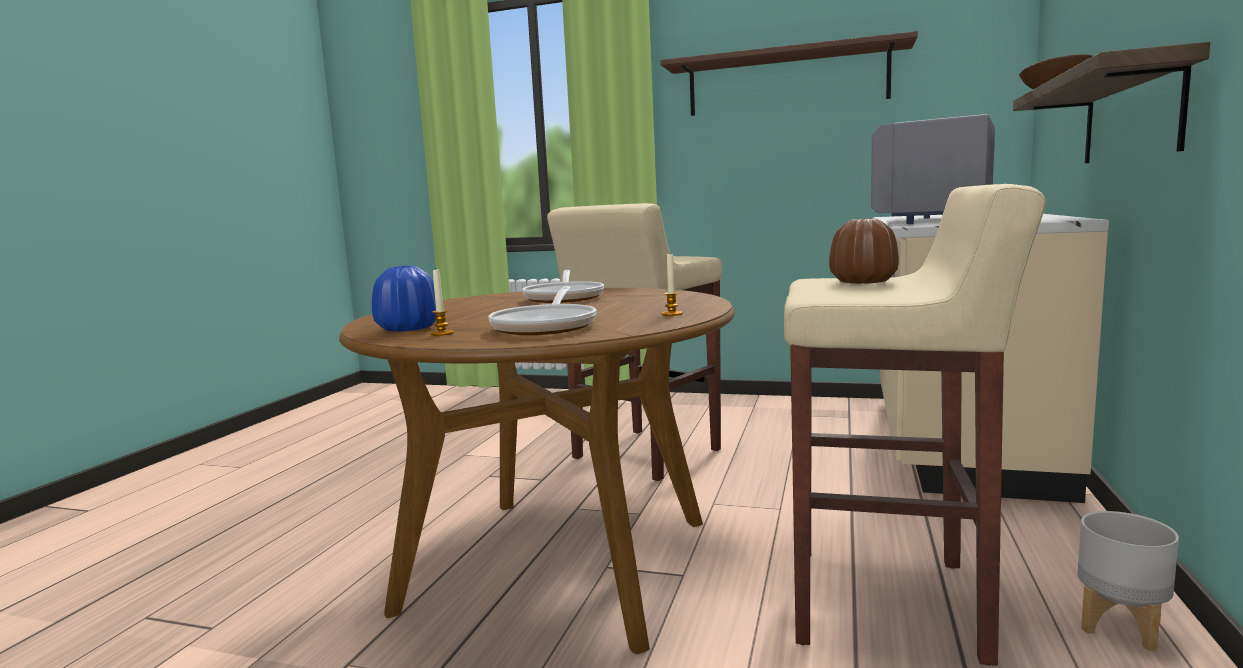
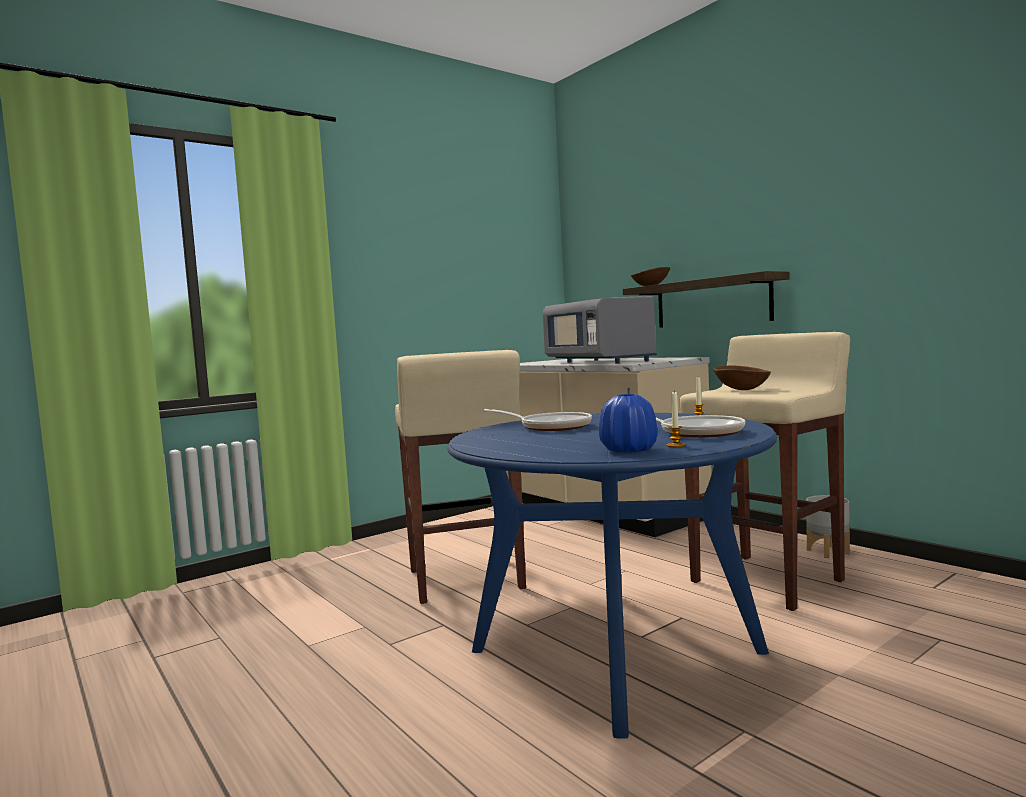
camera: 55 degrees left, 5 degrees down
(559, 563) = (615, 650): brown dining table -> blue dining table
(786, 82) = (428, 258): shelf -> none
(863, 282) = (742, 390): brown vase -> brown bowl

